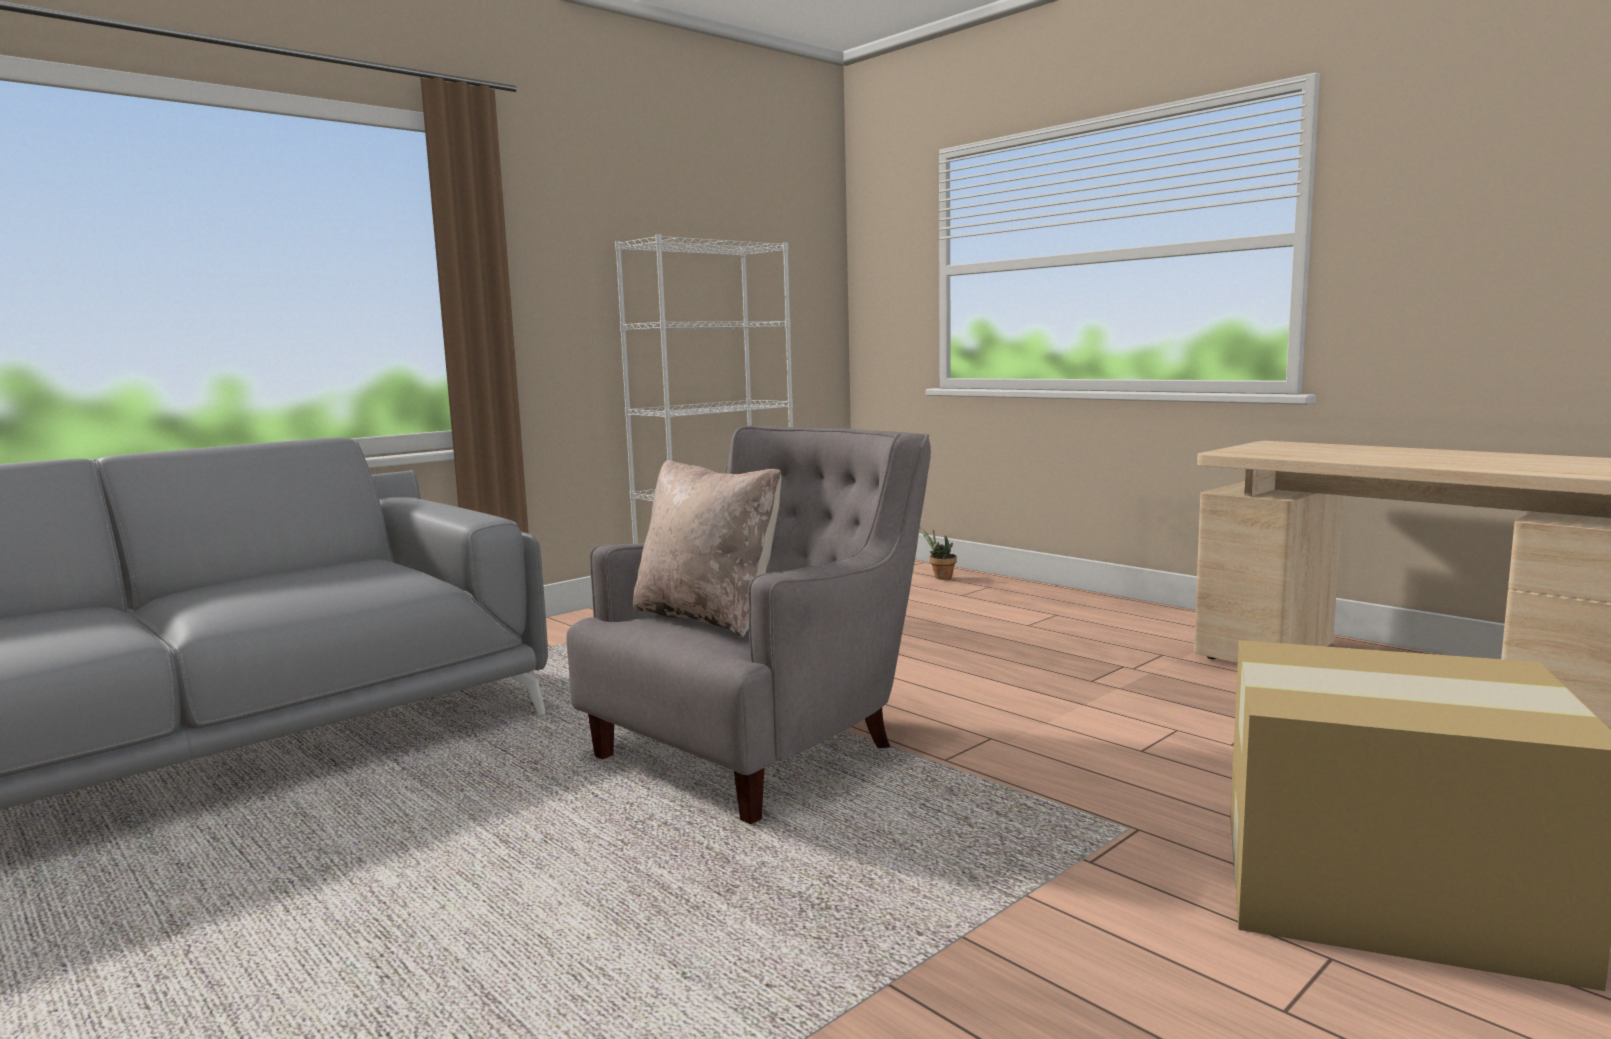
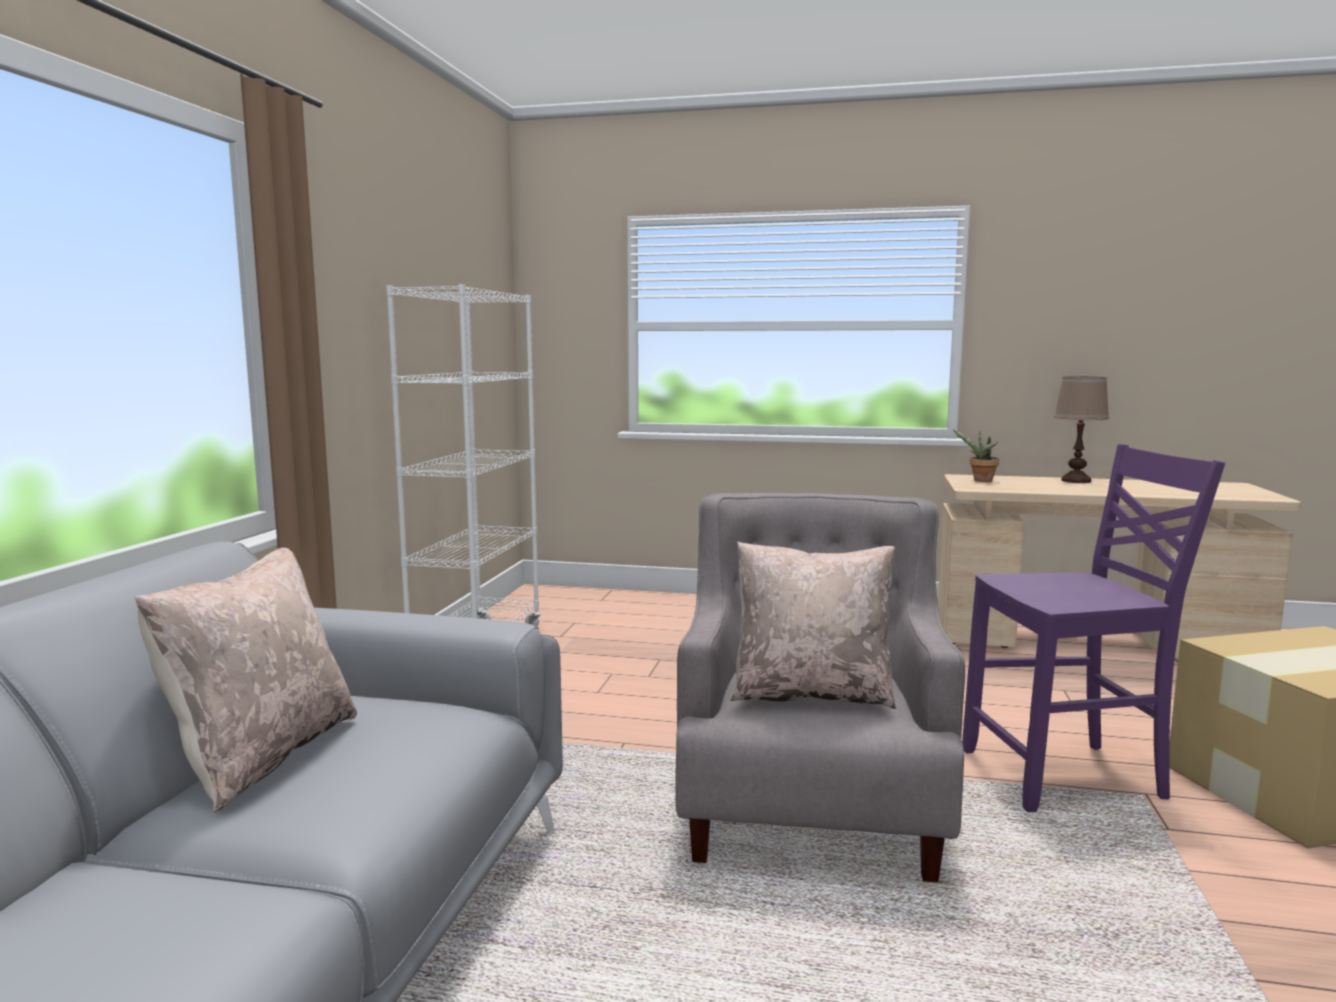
camera: 35 degrees left, 0 degrees up
(264, 578) = (261, 756): none -> beige pillow
(940, 577) = (652, 603): potted plant -> potted plant (980, 481)
(1074, 792) = (1067, 776): none -> purple chair
(1429, 452) = (1076, 481): none -> brown table lamp

